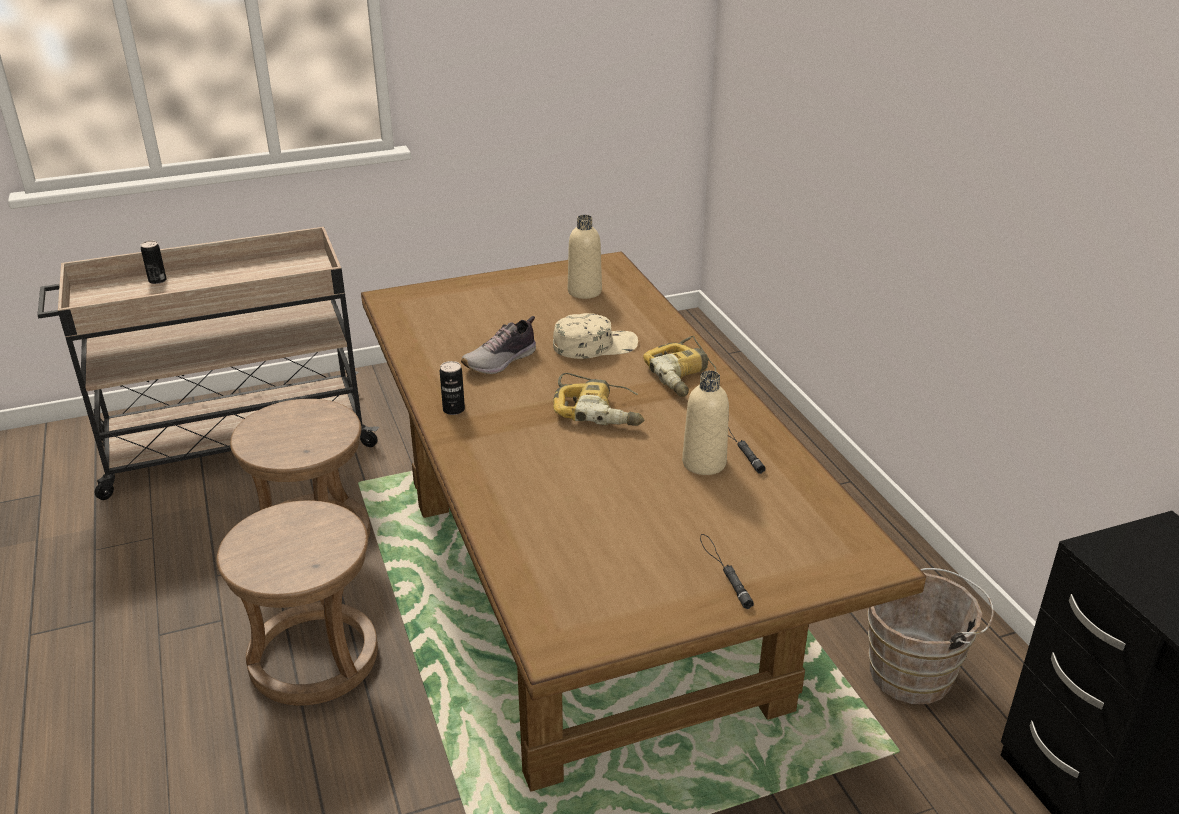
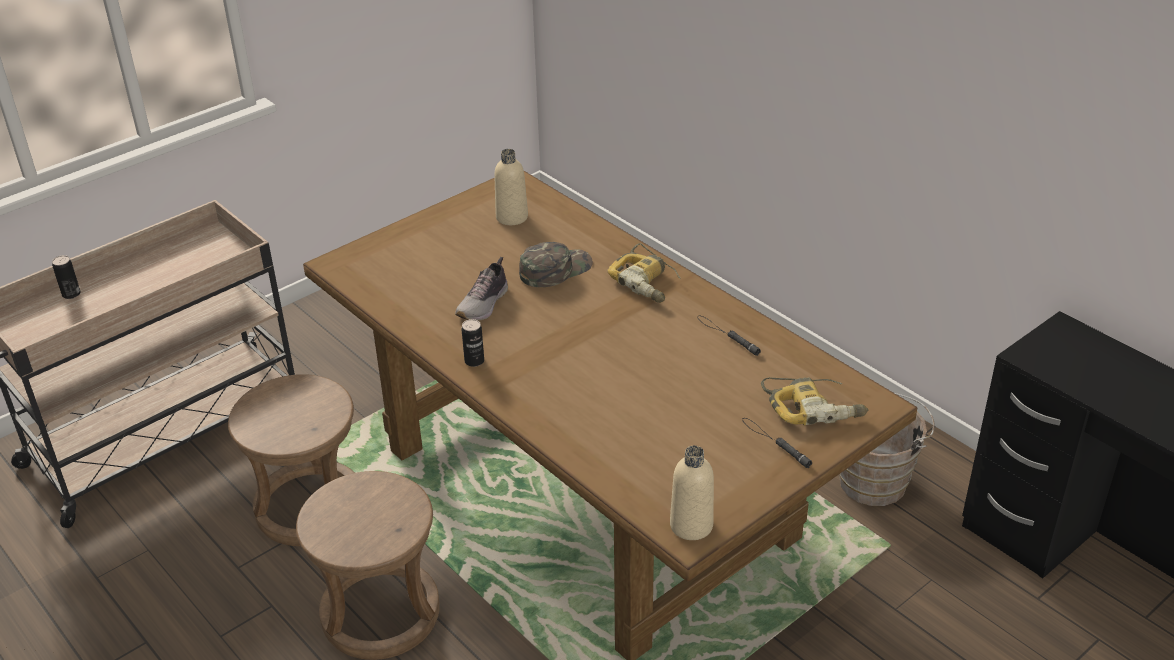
camera: 20 degrees left, 5 degrees up
(595, 345) = (555, 269): beige cap -> green cap
(599, 410) = (597, 331): power drill -> power drill (813, 407)
(704, 463) = (709, 357): beige bottle -> beige bottle (691, 525)

